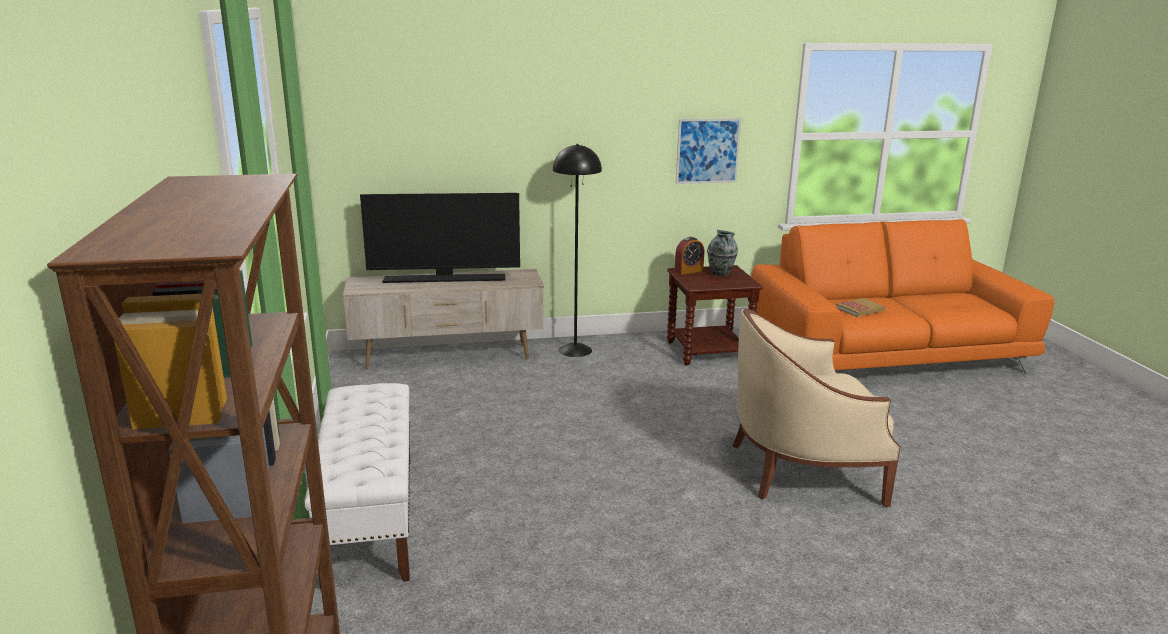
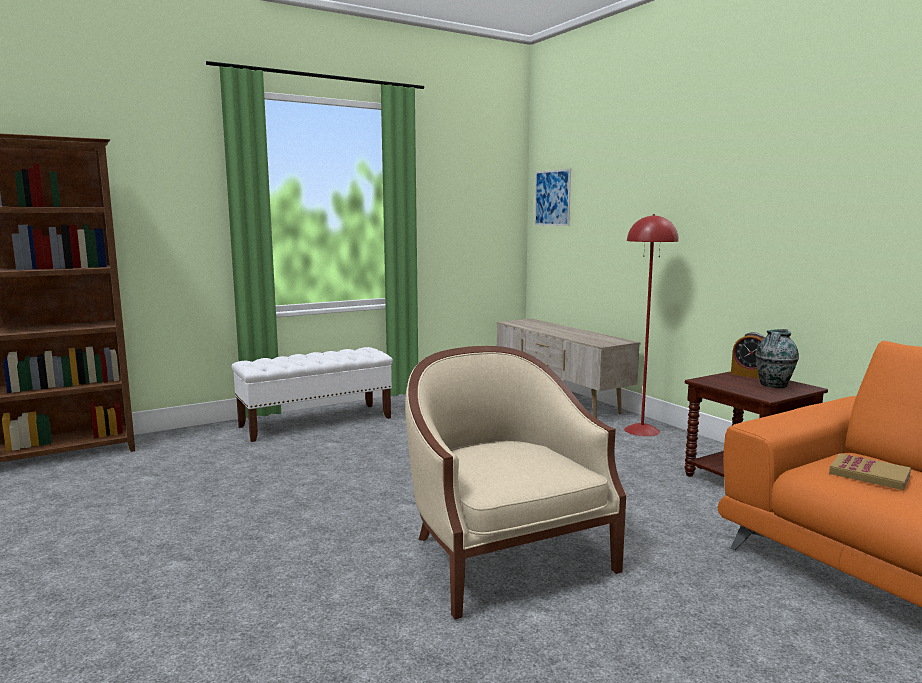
camera: 70 degrees right, 10 degrees down
(445, 279) = (566, 330): television -> none
(575, 350) = (642, 430): black floor lamp -> red floor lamp
(707, 151) = (825, 234): picture -> picture (552, 198)

